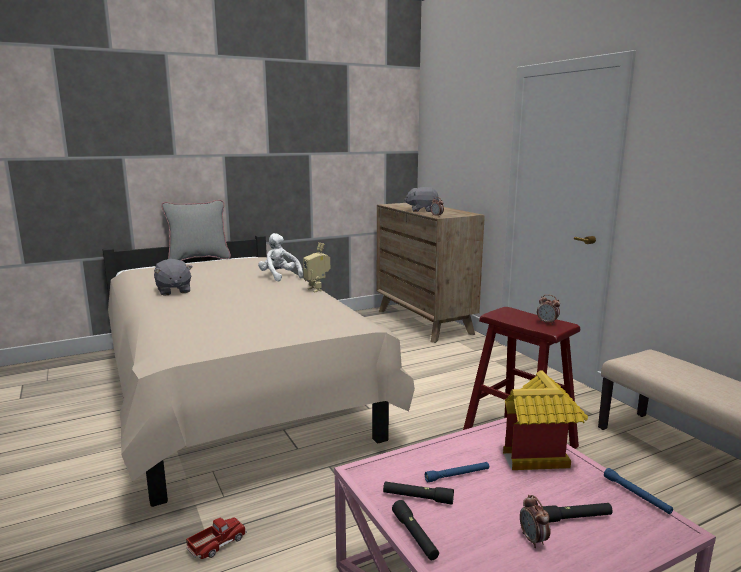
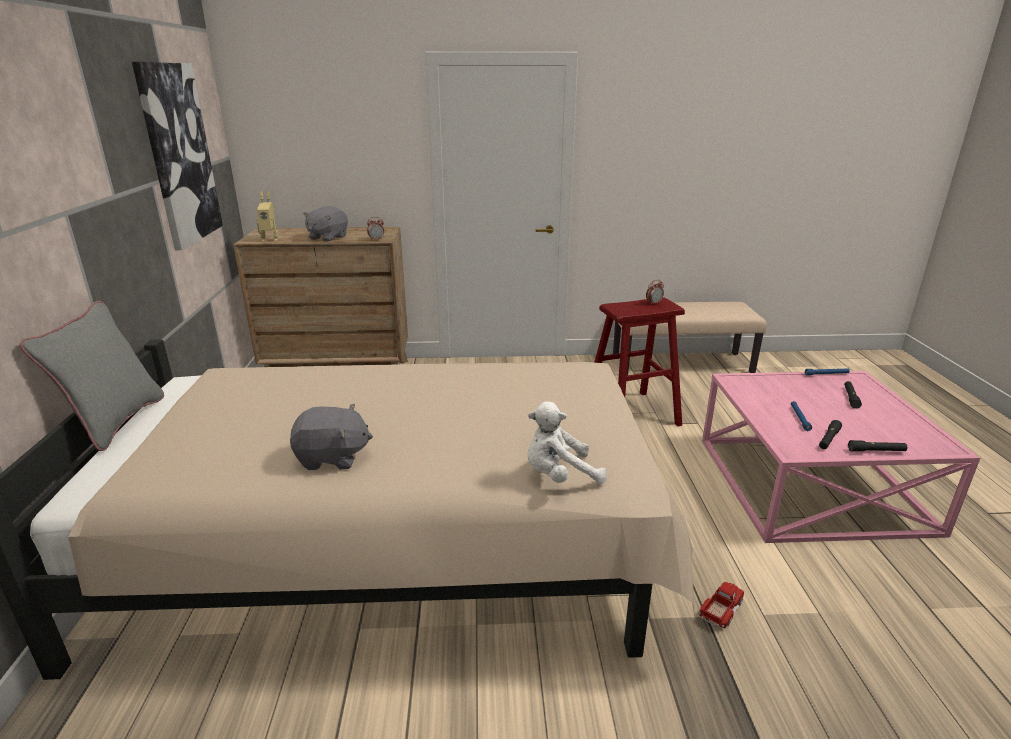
camera: 65 degrees left, 10 degrees up
(217, 543) = (721, 609): toy truck -> toy truck turned 60 degrees clockwise
(279, 277) = (354, 375): white plush toy -> white plush toy (559, 476)
(317, 289) = (445, 364): toy robot -> toy robot (270, 239)
(345, 141) = (179, 154): none -> picture
(533, 540) = (874, 416): alarm clock -> none
(539, 457) = (779, 385): toy house -> none

